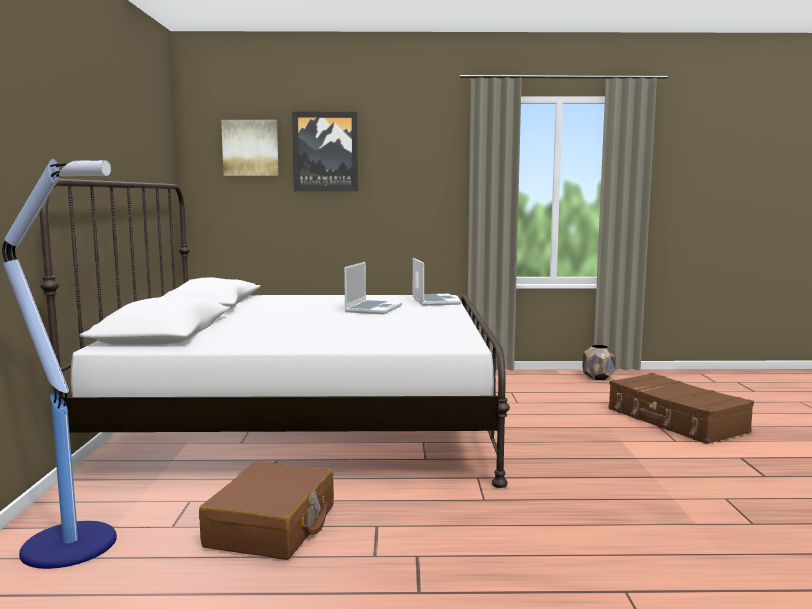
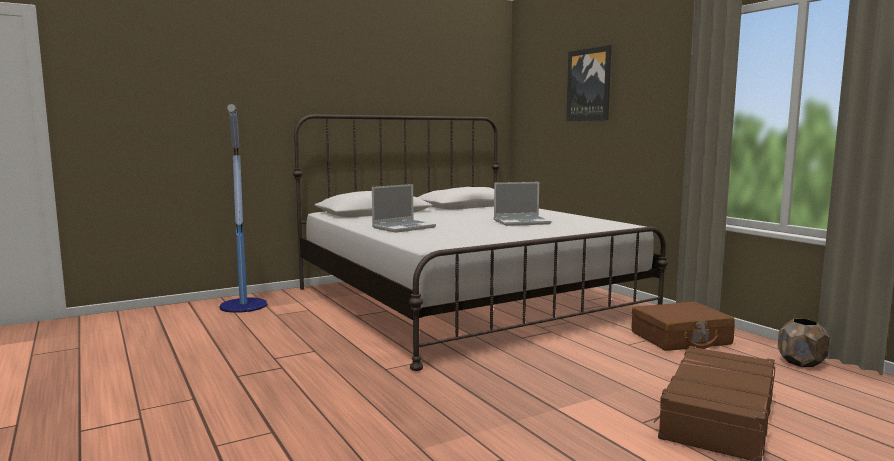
camera: 60 degrees right, 0 degrees up
(250, 148) = (545, 85): picture -> none
(272, 527) = (292, 331): brown suitcase -> brown suitcase (681, 339)
(434, 301) = (594, 226): laptop -> laptop (404, 227)

